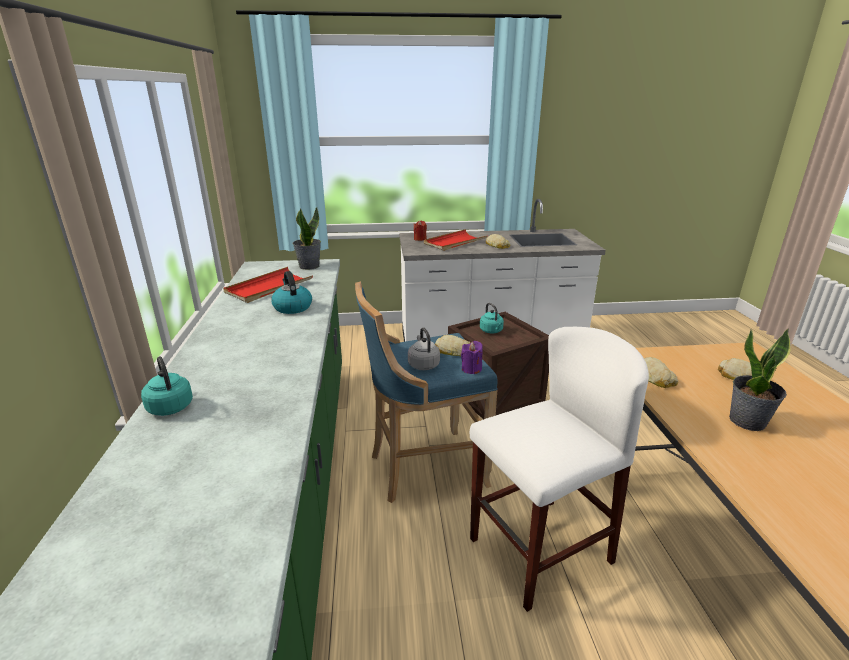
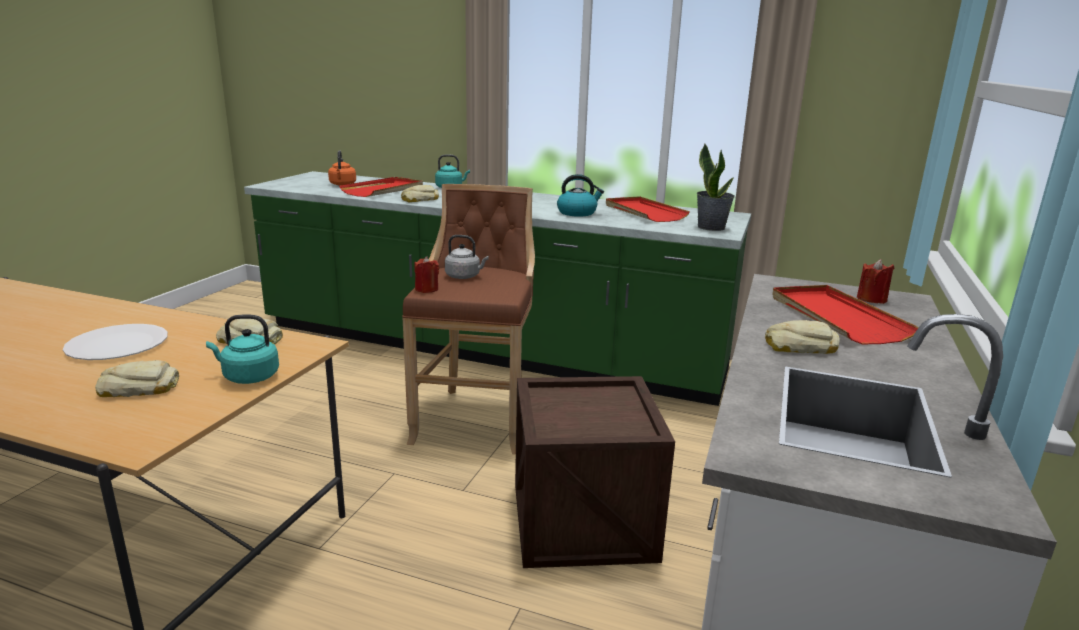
camera: 115 degrees right, 5 degrees down
(171, 535) = (342, 184): none -> orange kettle
(216, 457) = (384, 190): none -> red tray
(423, 468) = (476, 418): blue stool -> brown stool
(454, 351) = (473, 291): bread -> bread (419, 199)
(471, 369) = (426, 289): purple candle -> red candle
(491, 331) = (606, 410): turquoise kettle -> turquoise kettle (248, 377)
(539, 550) = (308, 440): white stool -> none
(747, 421) = (118, 345): potted plant -> white plate

